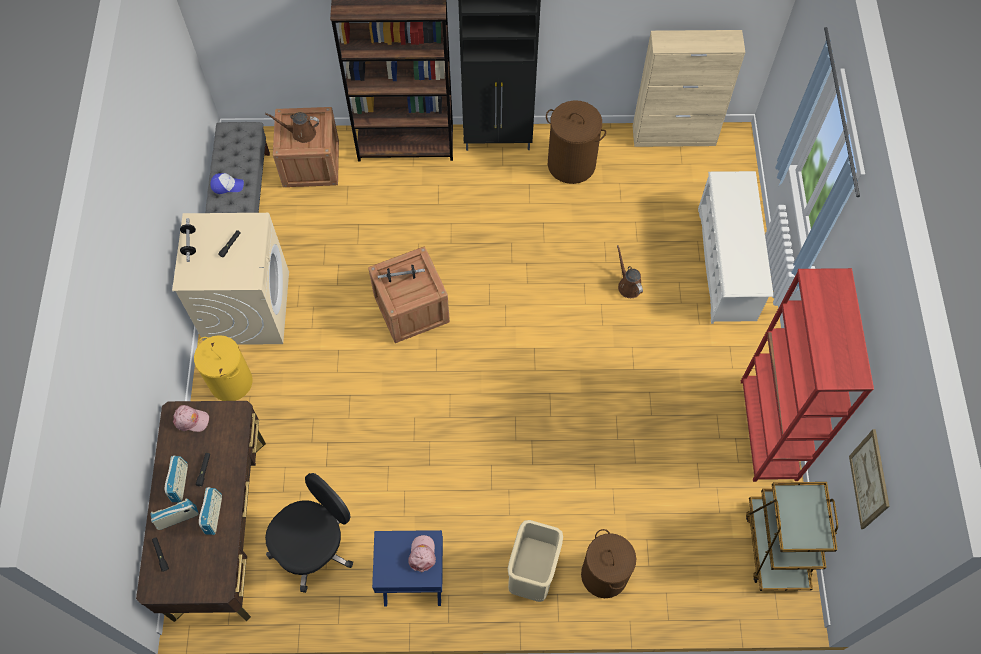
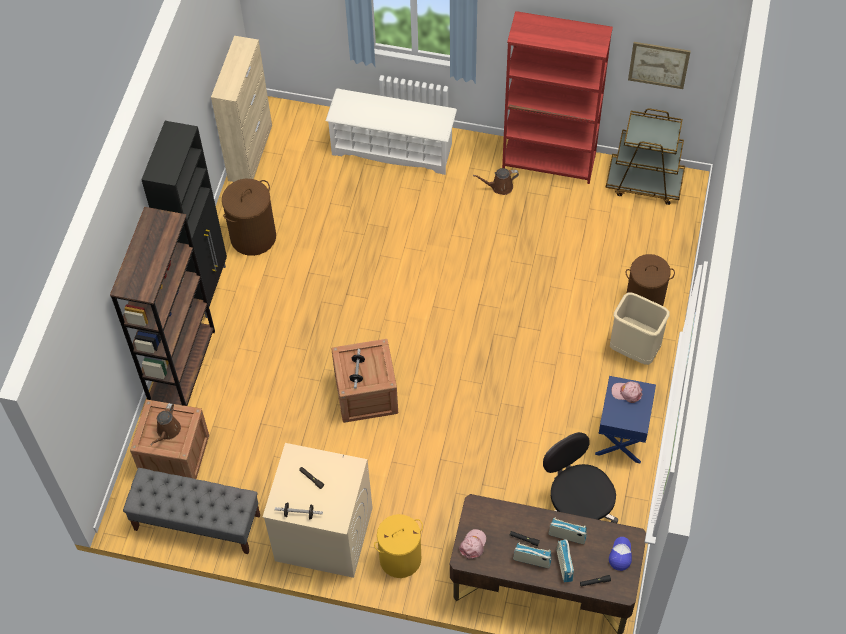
camera: 75 degrees left, 5 degrees down
(227, 185) = (207, 506): cap -> cap (620, 555)
(628, 285) = (392, 223): brown watering can -> brown watering can (499, 187)

